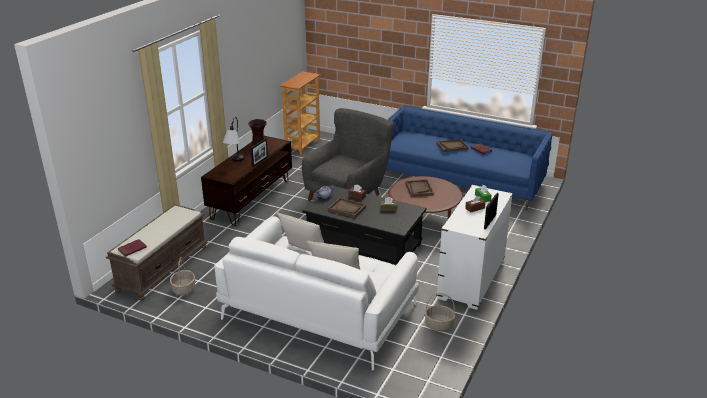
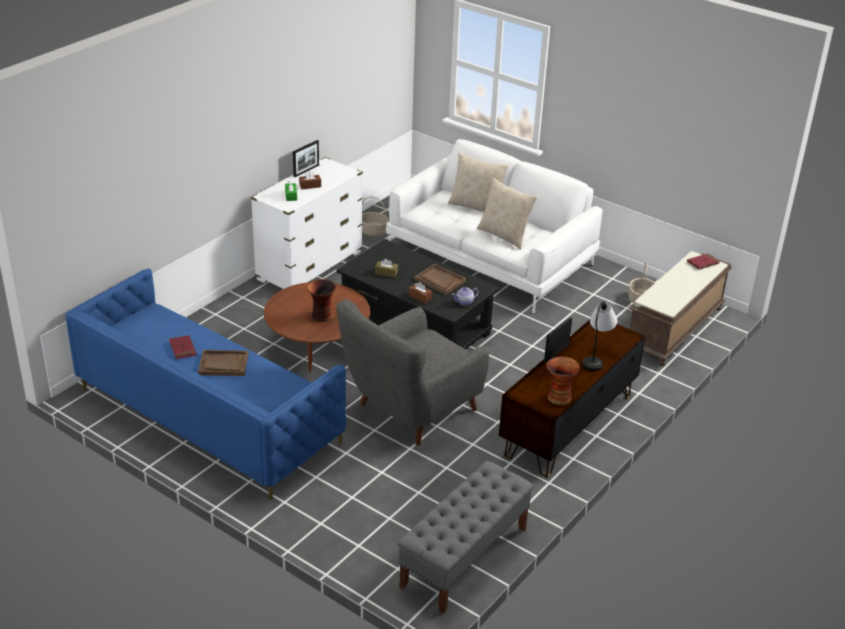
camera: 170 degrees left, 5 degrees up
(302, 146) = (464, 558): bookcase -> grey bench
(419, 189) = (322, 316): brown tray -> vase

